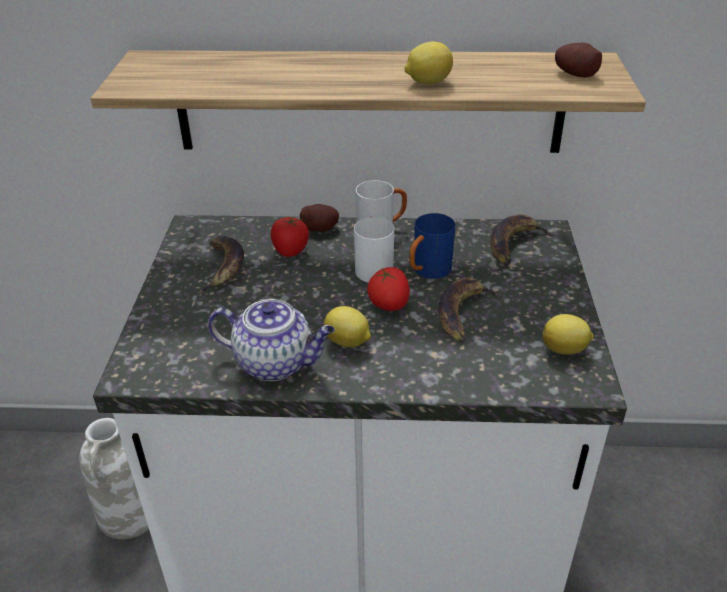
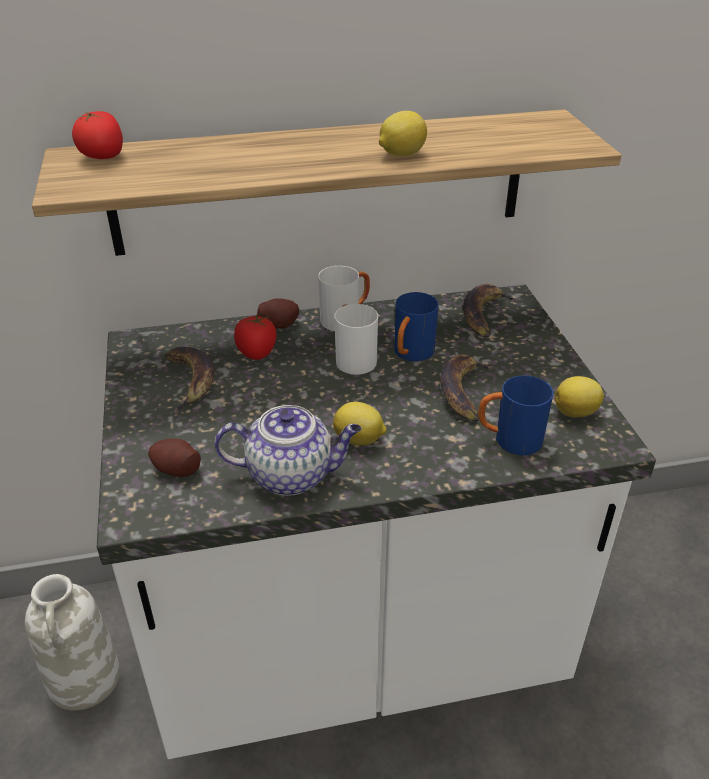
camera: 15 degrees left, 0 degrees up
(389, 304) = (385, 394): tomato -> tomato (103, 157)
(486, 365) = (509, 440): none -> blue mug
(575, 74) = (540, 133): potato -> potato (176, 469)

